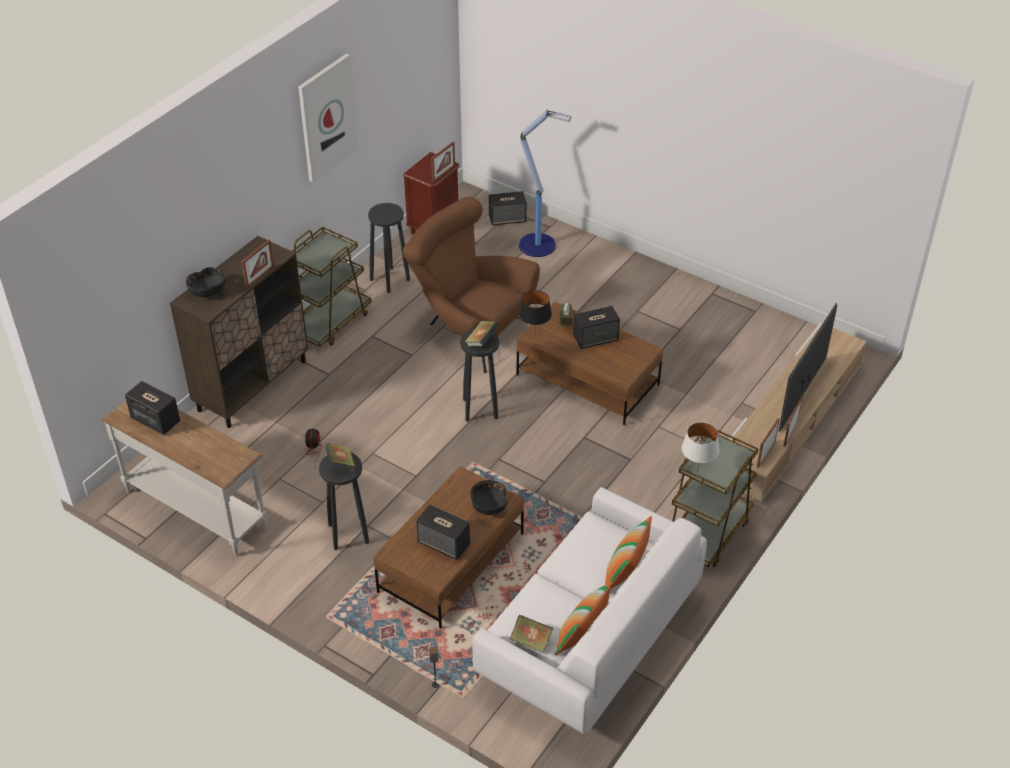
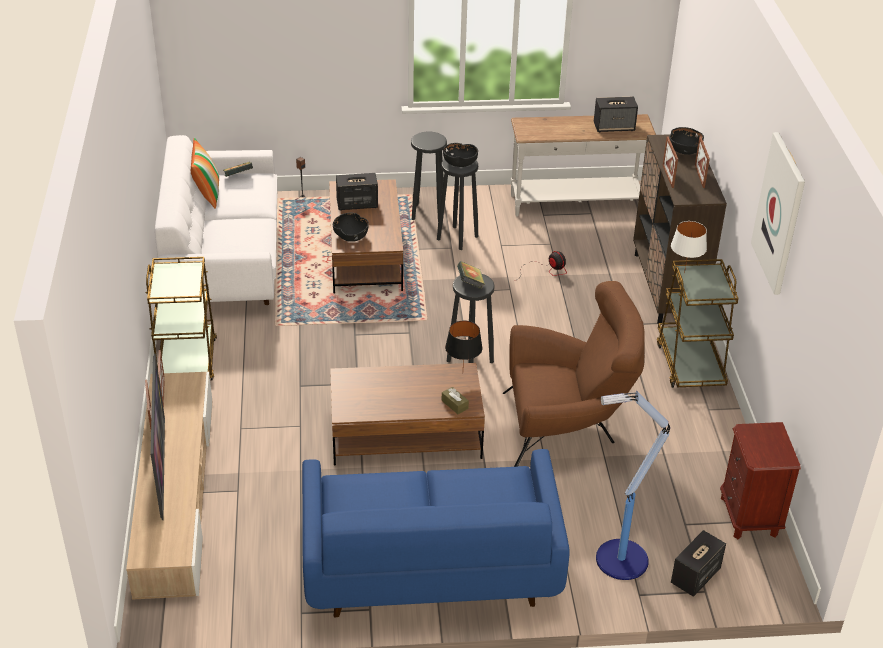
camera: 140 degrees right, 5 degrees down
(341, 465) = (460, 164): book -> black bowl
(390, 279) = (703, 432): black stool -> black stool (428, 213)
(443, 173) = (745, 444): picture frame -> picture frame (699, 176)
(596, 338) = (404, 399): speaker -> none
(625, 574) = (207, 235): pillow -> none
(653, 297) = (429, 564): none -> blue sofa
(697, 472) = (188, 267): white table lamp -> white table lamp (684, 273)

